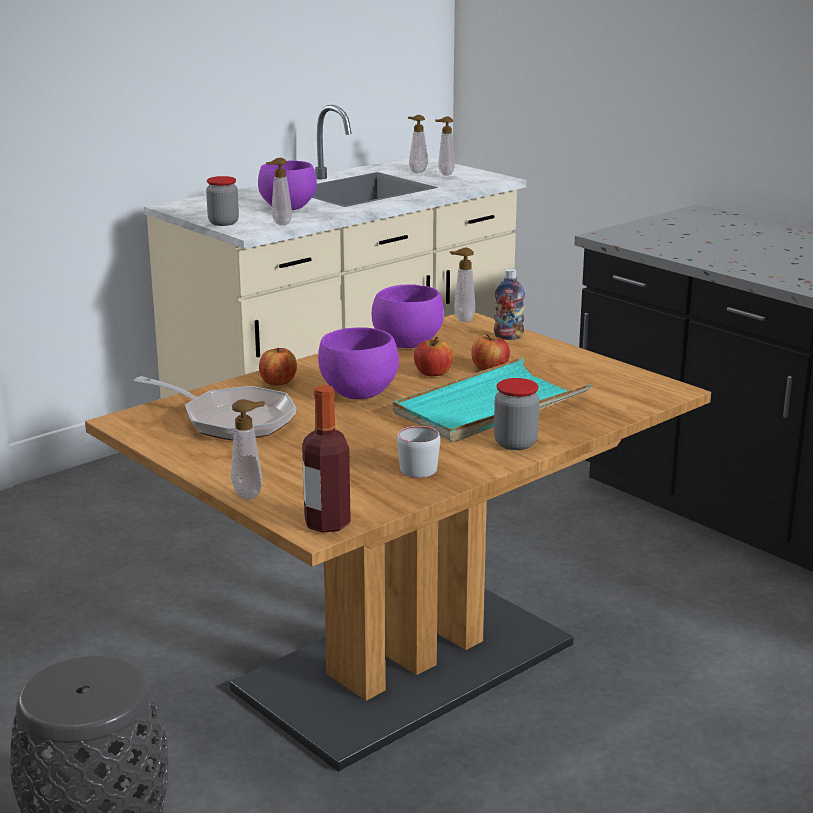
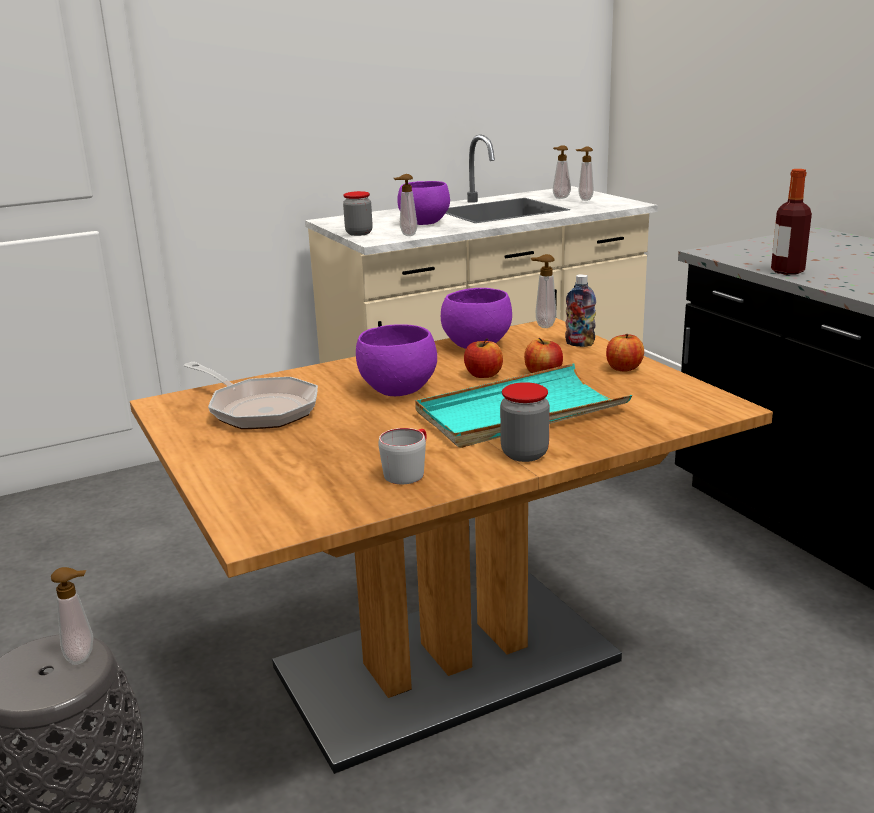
camera: 15 degrees right, 0 degrees up
(250, 494) = (216, 488): soap dispenser -> soap dispenser (84, 656)
(278, 382) = (329, 375): apple -> apple (623, 368)
(327, 524) = (267, 529): bottle -> bottle (787, 271)

